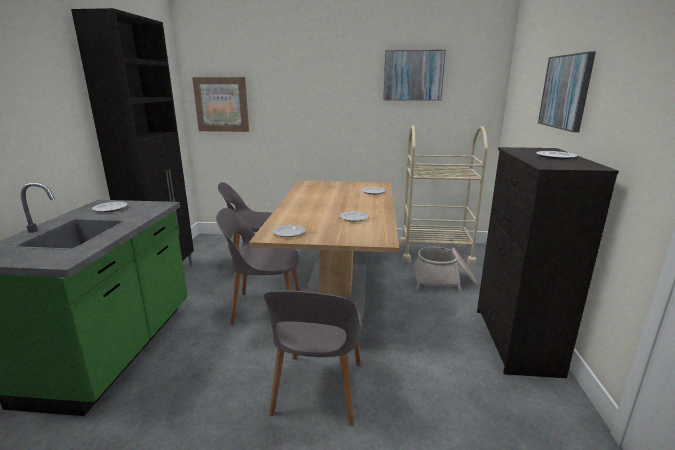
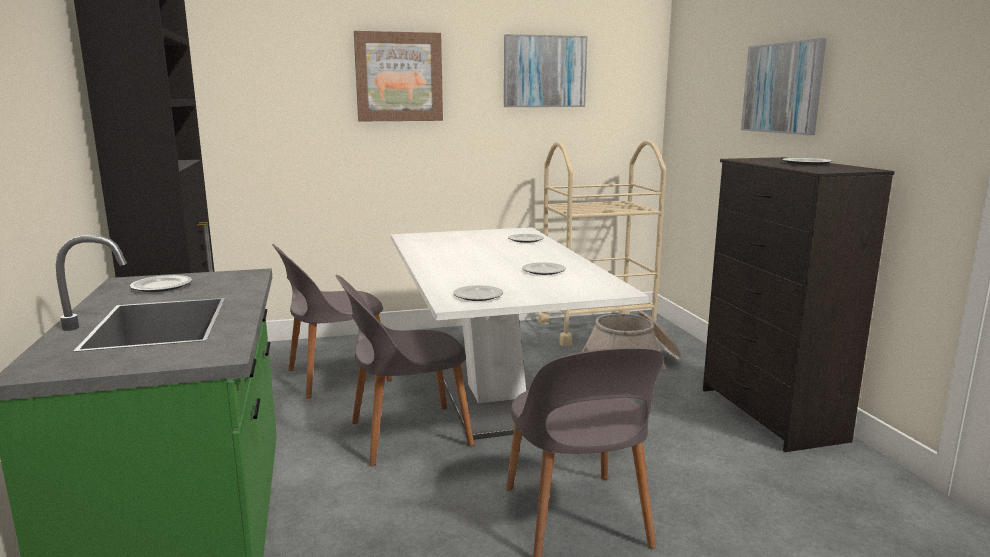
camera: 20 degrees left, 5 degrees down
(222, 104) = (238, 116): picture -> picture (399, 77)
(336, 289) = (495, 394): brown dining table -> white dining table

